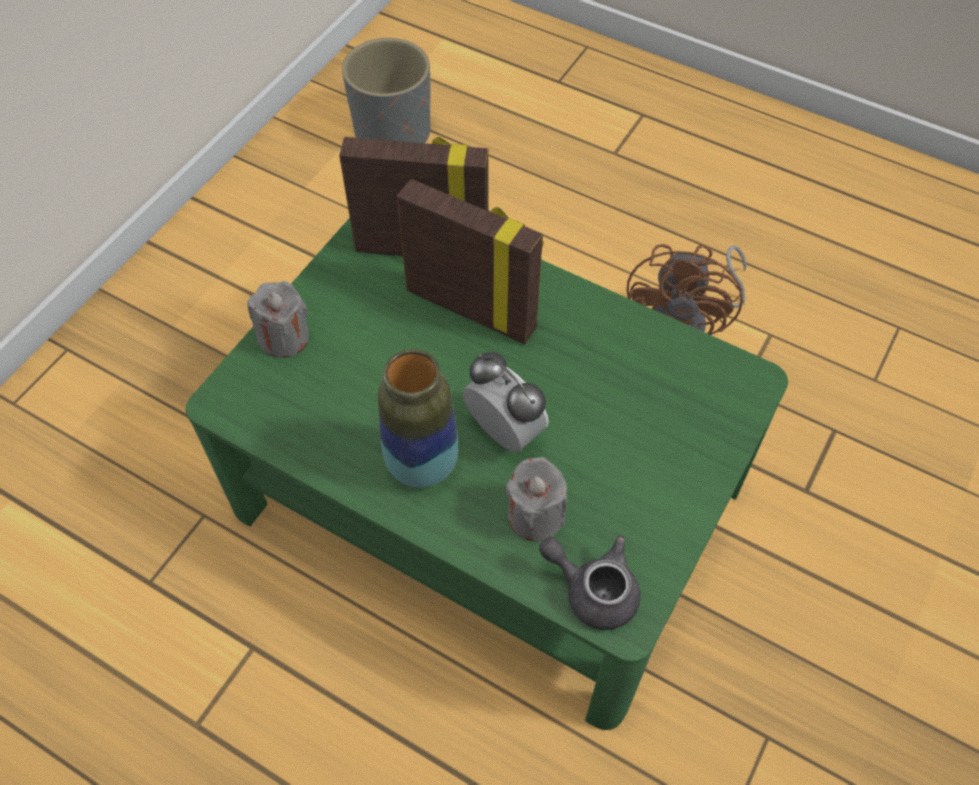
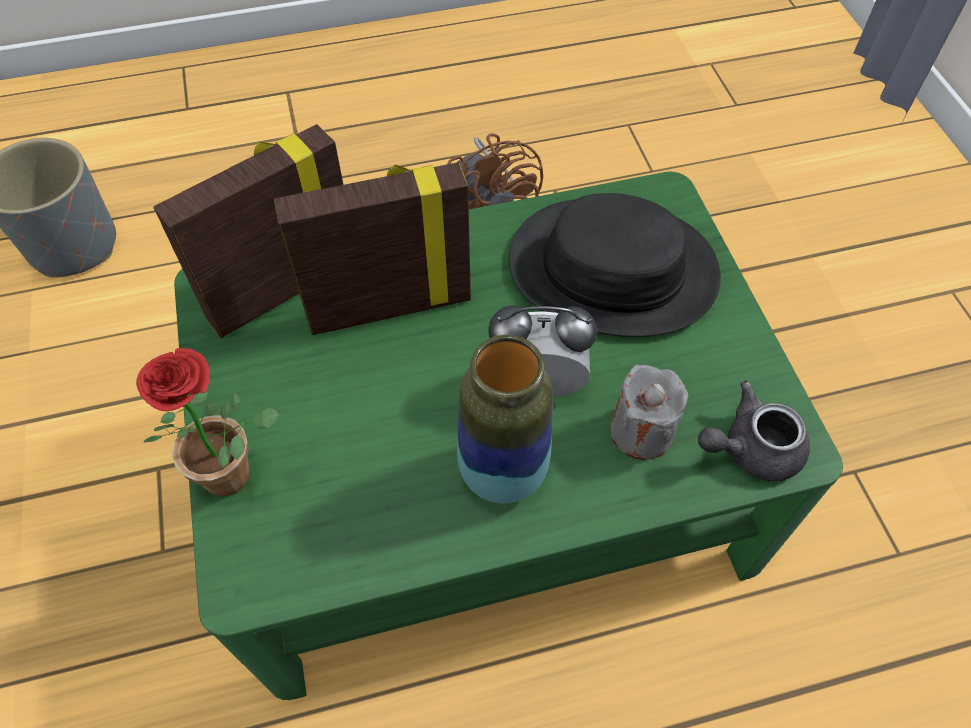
camera: 45 degrees left, 0 degrees up
(284, 338) = (237, 472): grey candle -> potted plant
(646, 400) = (612, 269): none -> black hat

